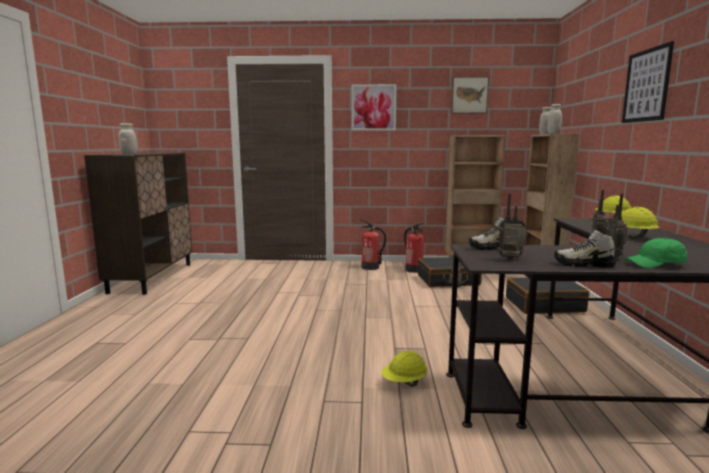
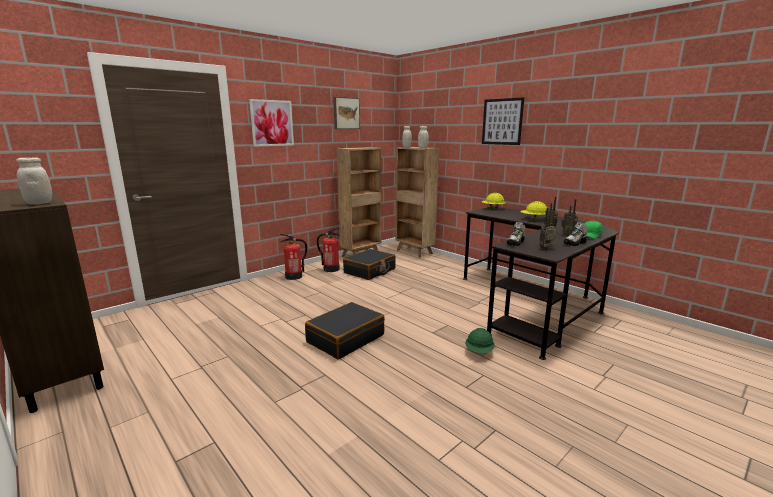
camera: 45 degrees left, 5 degrees up
(404, 383) = (479, 352): yellow hard hat -> green hard hat
(544, 305) = (449, 271): black suitcase -> black suitcase (345, 338)

